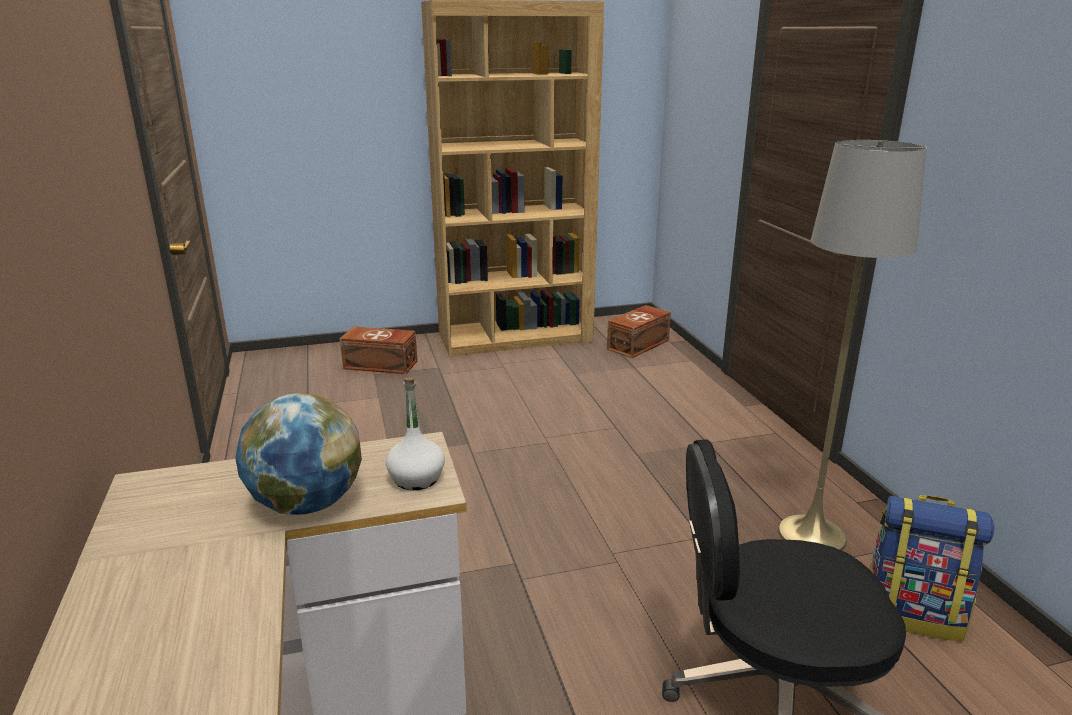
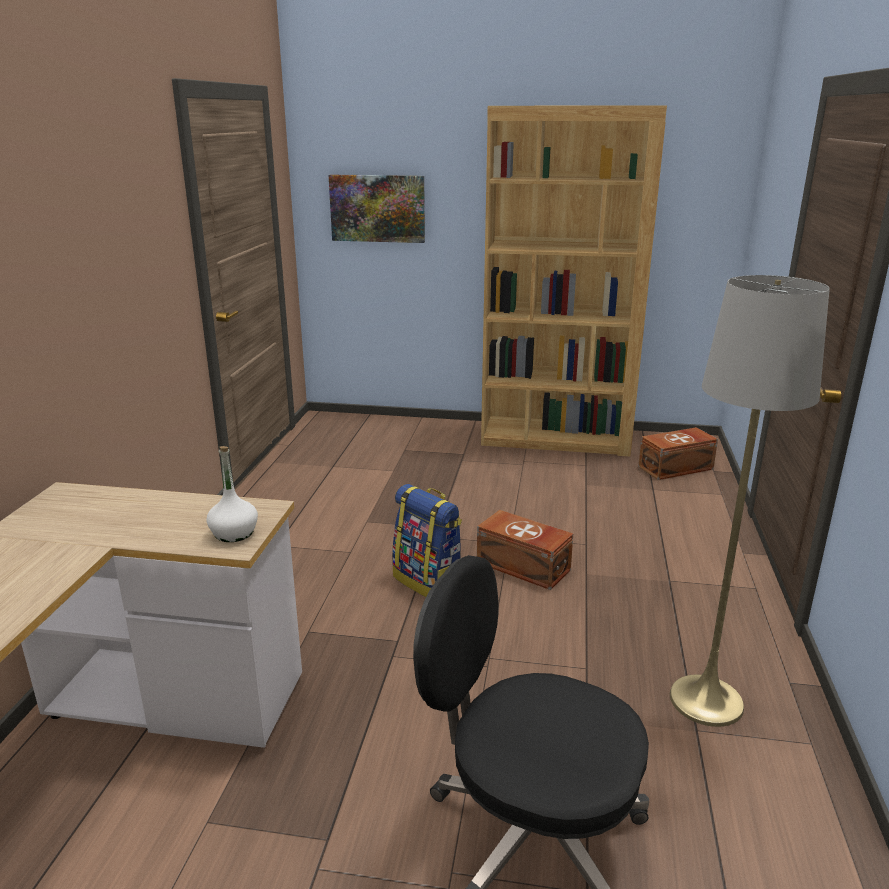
camera: 25 degrees right, 0 degrees up
(297, 115) = (377, 208): none -> picture
(306, 504) = (143, 532): globe -> none
(381, 365) = (416, 443): brown storage box -> brown storage box (523, 567)
(913, 614) = (754, 812): backpack -> backpack (429, 581)

